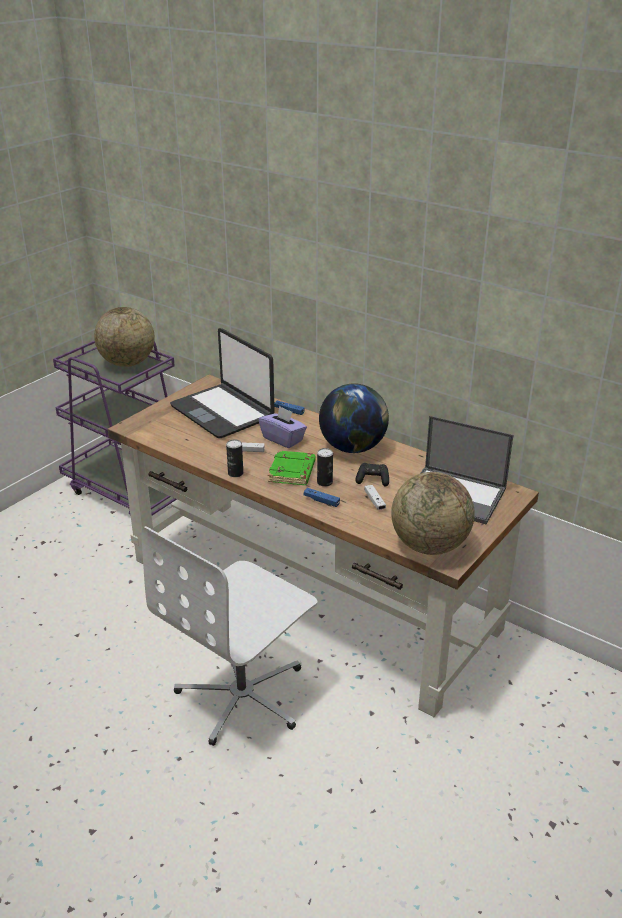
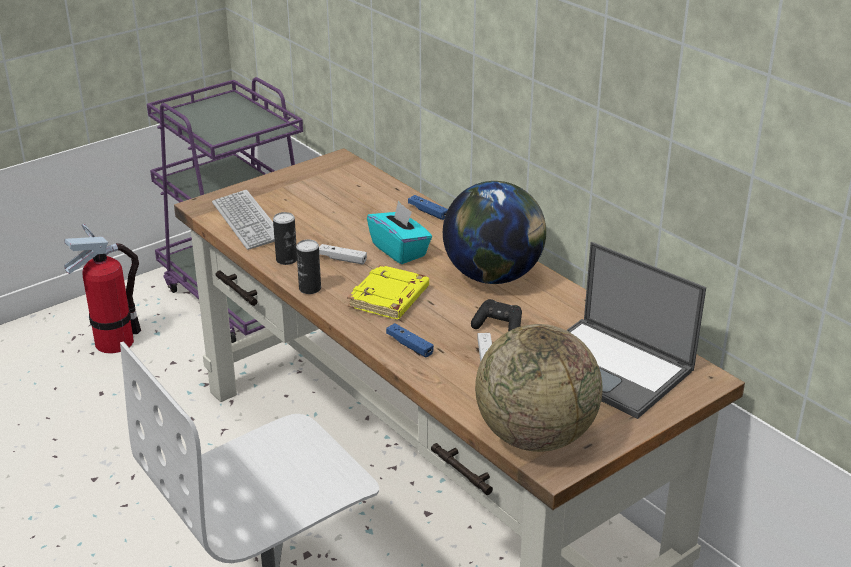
camera: 15 degrees right, 0 degrees up
(49, 536) = (115, 342): none -> fire extinguisher
(127, 363) = (243, 121): globe -> none
(167, 433) = (247, 221): none -> keyboard
(223, 412) = (336, 201): laptop -> none
(283, 439) = (400, 250): purple tissue box -> turquoise tissue box
(292, 472) = (389, 298): green book -> yellow book
(324, 482) = (427, 320): can -> can (286, 260)

